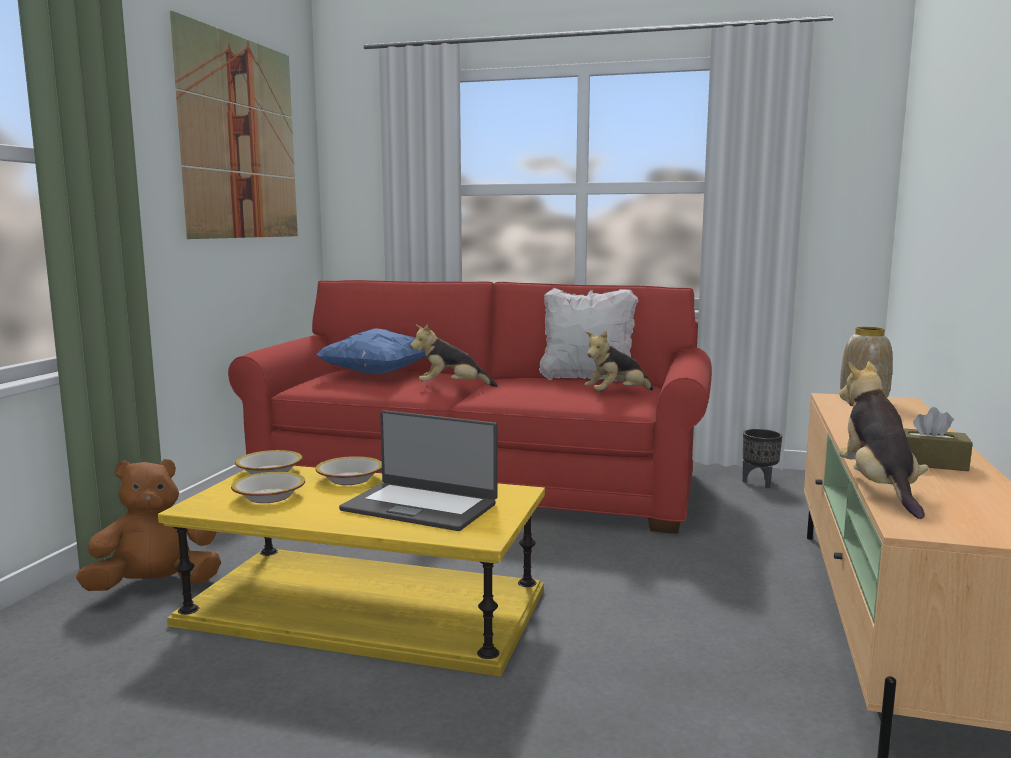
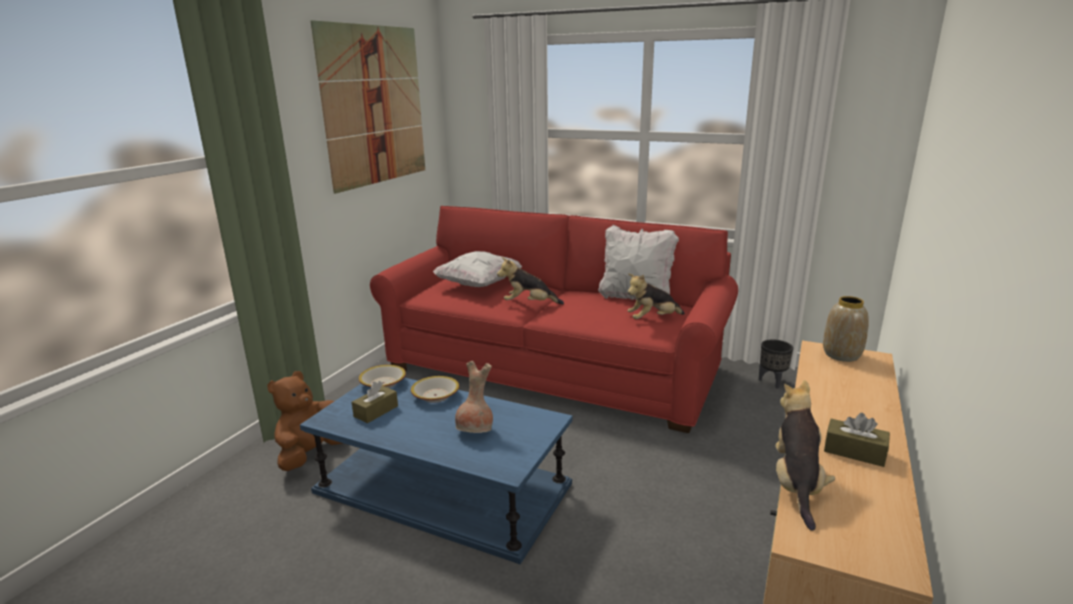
camera: 10 degrees right, 10 degrees up
(155, 585) = (311, 454): brown plush toy -> brown plush toy turned 45 degrees counterclockwise
(269, 496) = (376, 411): bowl -> brown tissue box
(366, 607) = (444, 488): yellow coffee table -> blue coffee table
(377, 374) = (478, 285): blue pillow -> white pillow
(420, 506) = (476, 431): laptop -> brown vase

